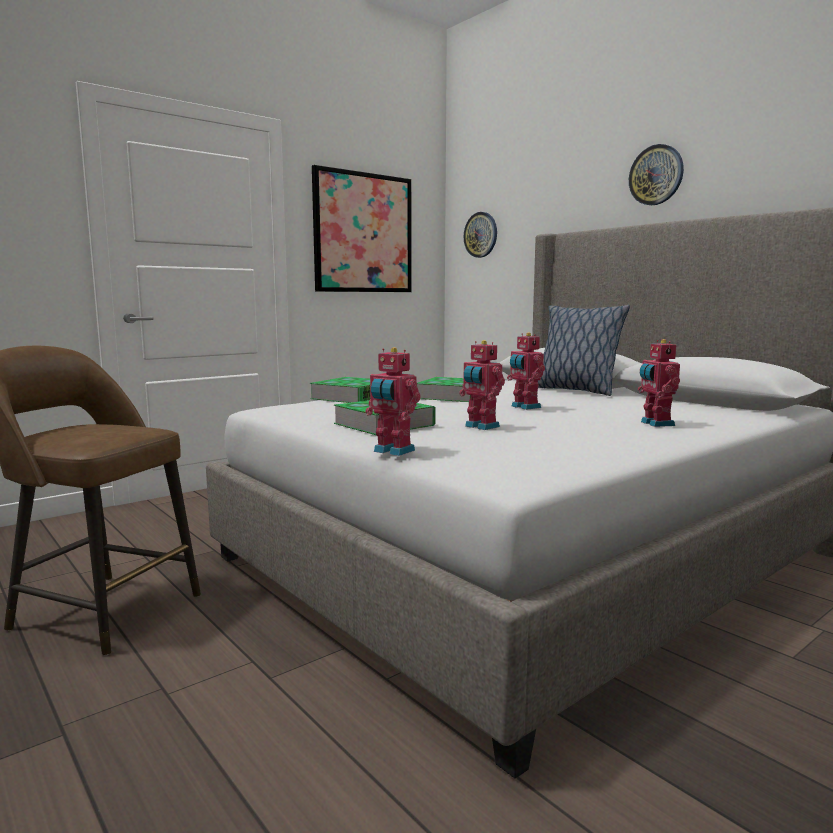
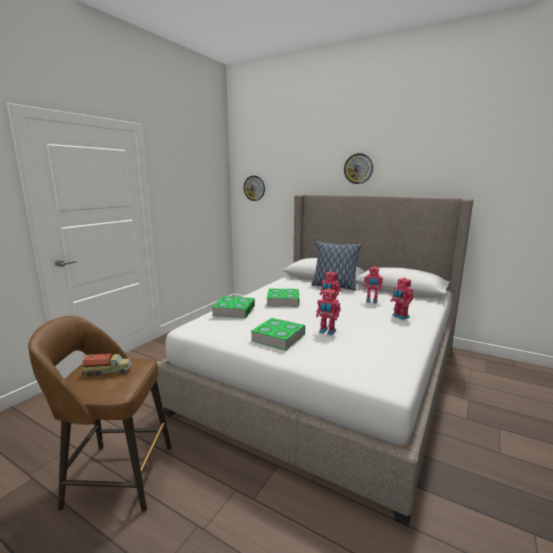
camera: 20 degrees left, 5 degrees up
(95, 430) = (108, 371): none -> toy truck
(363, 233) = (190, 189): picture -> none
(392, 451) = (312, 367): toy robot -> toy robot (371, 301)

